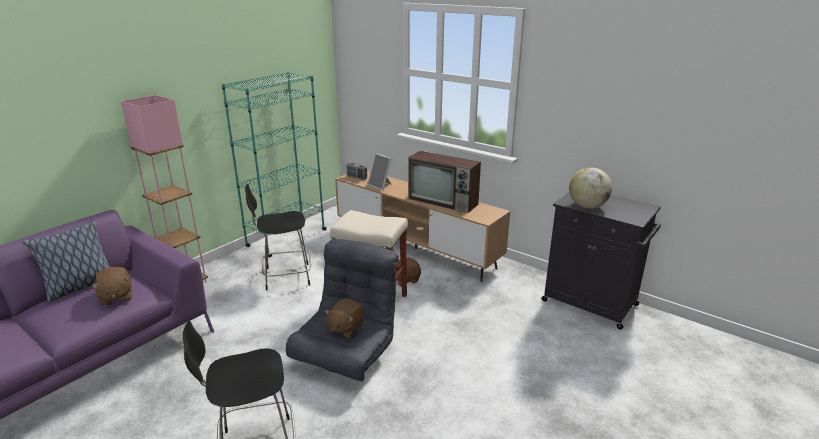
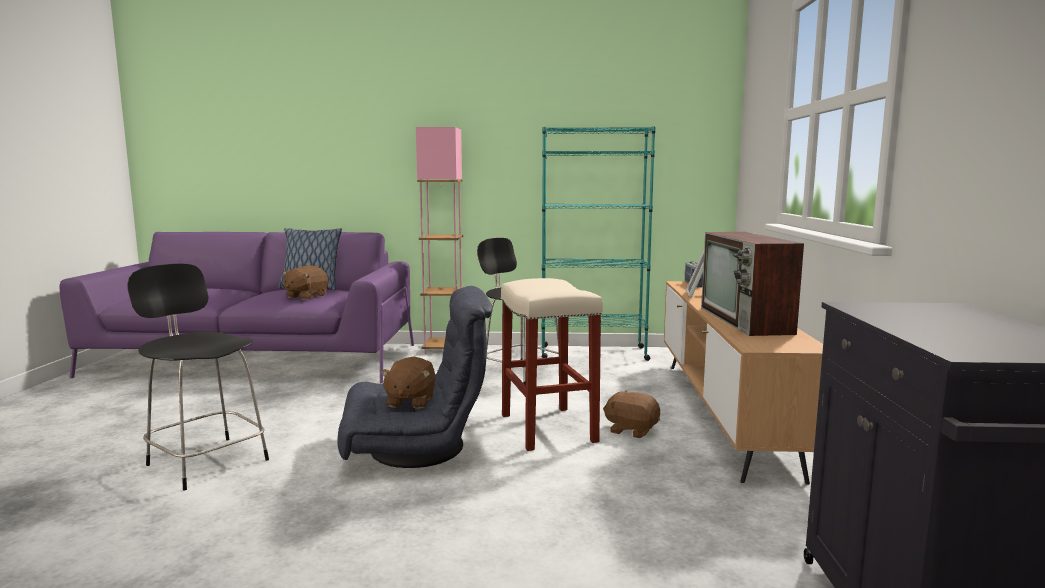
camera: 55 degrees right, 15 degrees down
(345, 328) = (410, 401): brown plush toy -> brown plush toy turned 75 degrees counterclockwise
(587, 206) = (891, 317): globe -> none

